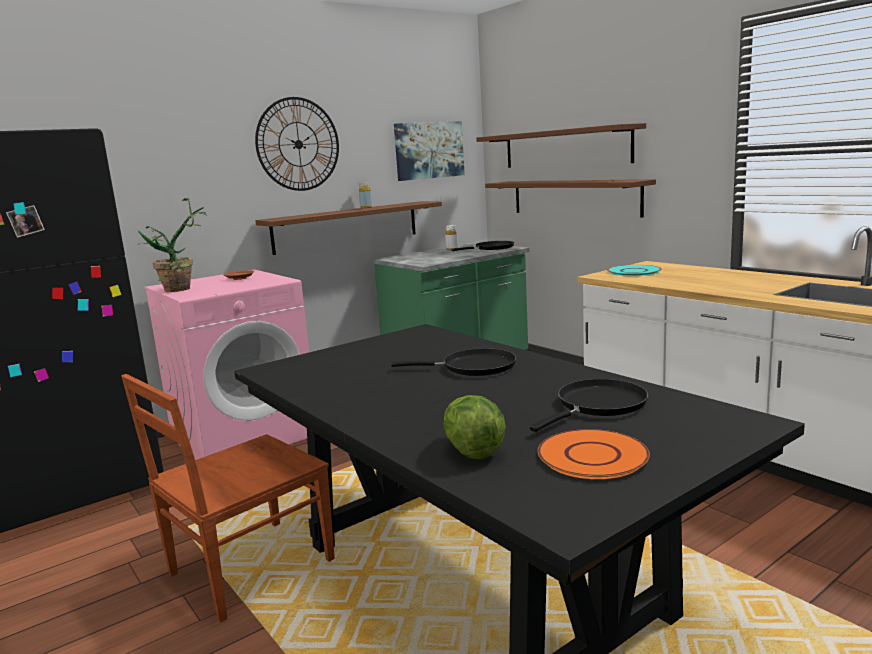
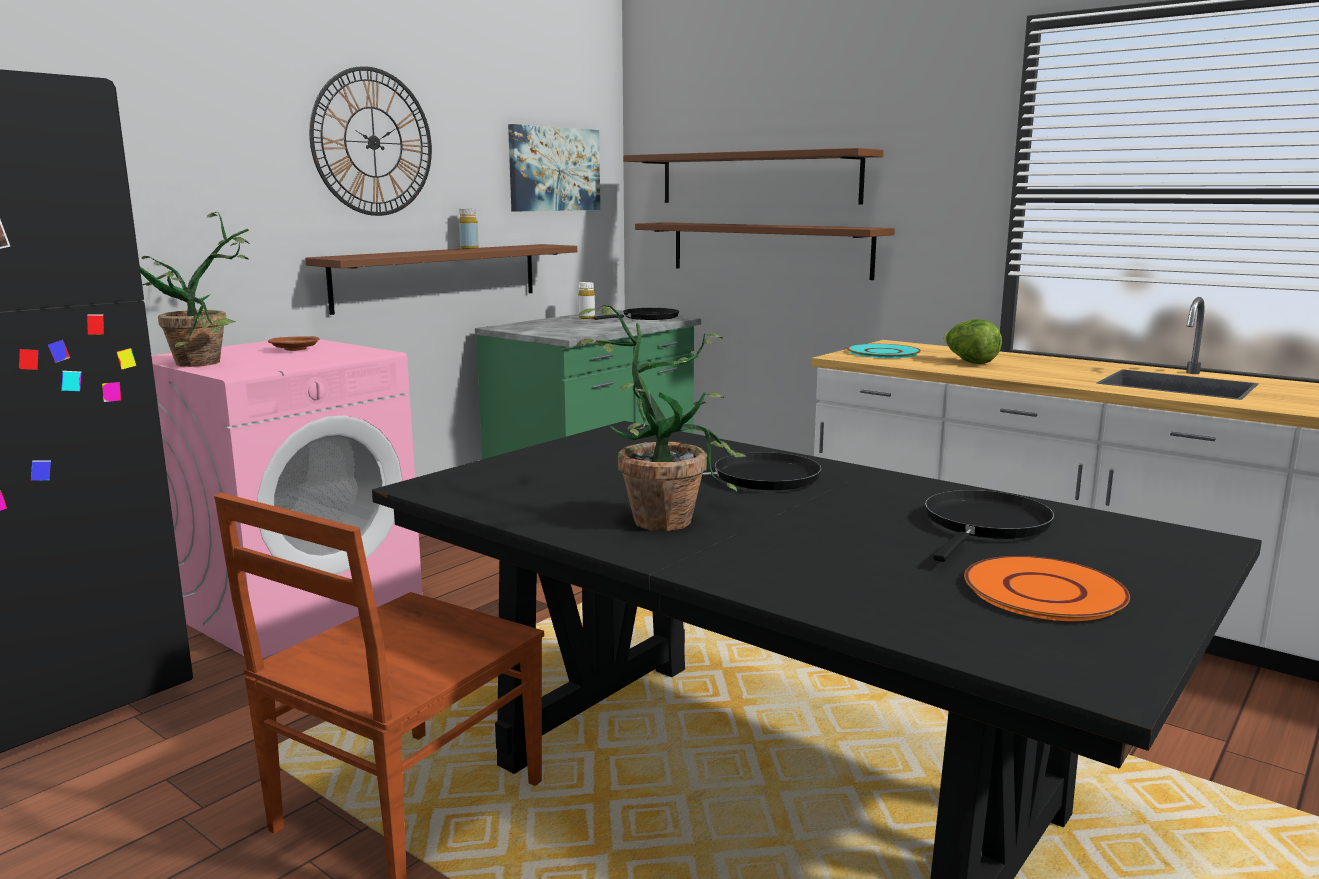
camera: 15 degrees left, 0 degrees up
(390, 392) = (665, 516): none -> potted plant
(473, 450) = (871, 591): lettuce -> lettuce (969, 362)

